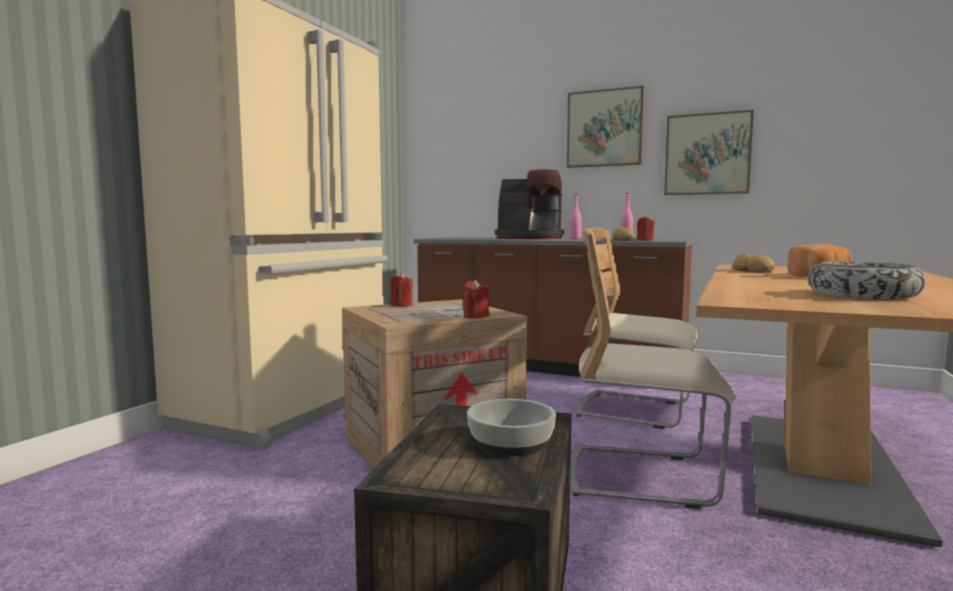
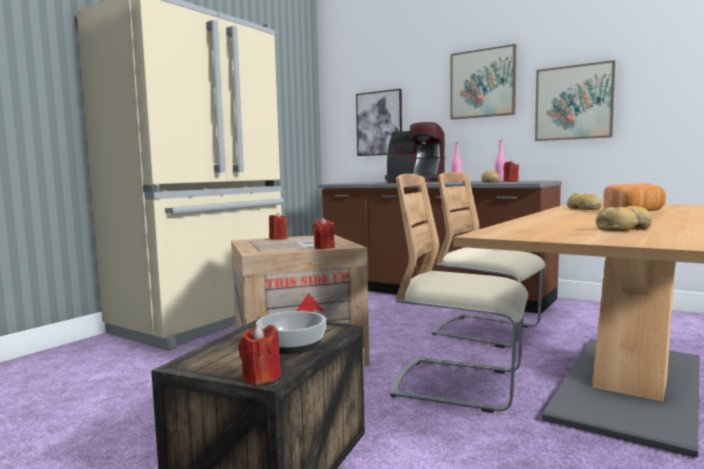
camera: 10 degrees right, 0 degrees up
(479, 169) = (379, 123): none -> picture
(514, 491) = (261, 377): none -> red candle
(862, 295) = (624, 228): bowl -> bread

